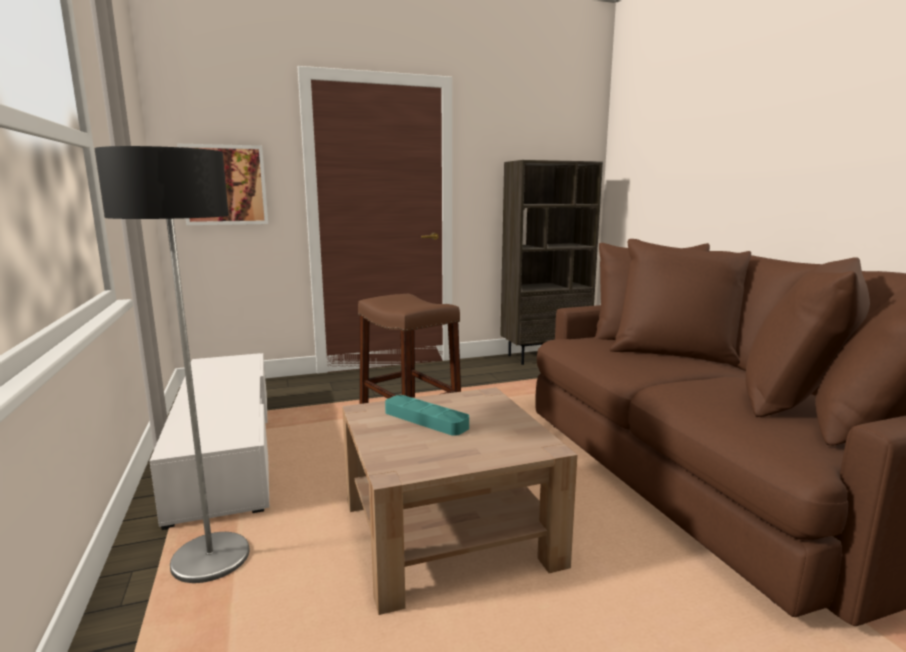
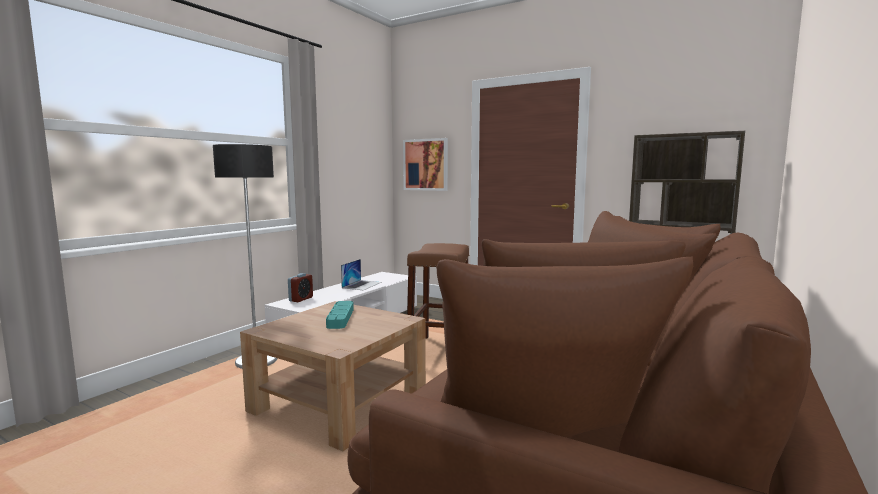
camera: 50 degrees right, 5 degrees down
(191, 430) = (301, 299): none -> alarm clock
(223, 383) = (362, 285): none -> laptop

